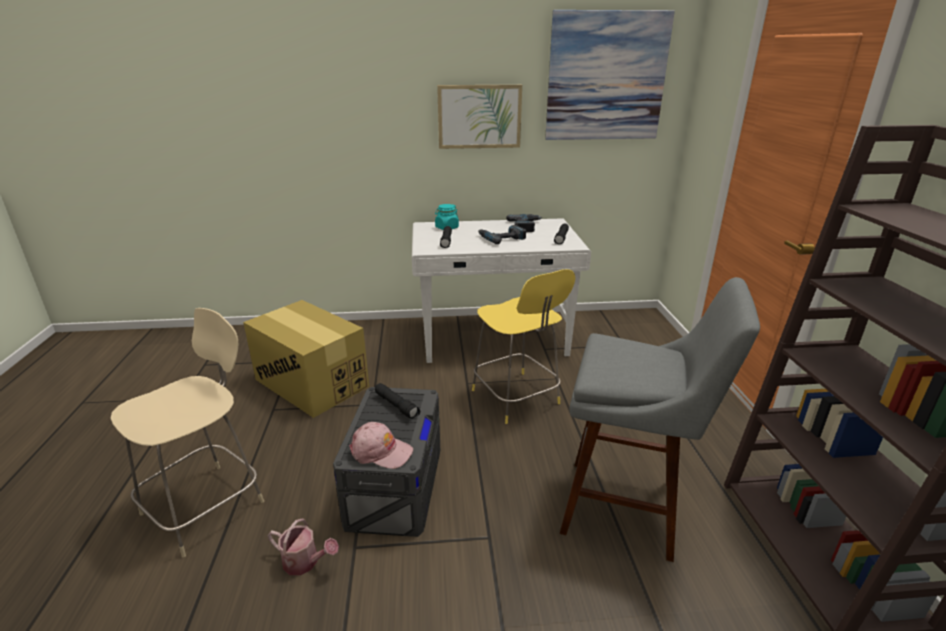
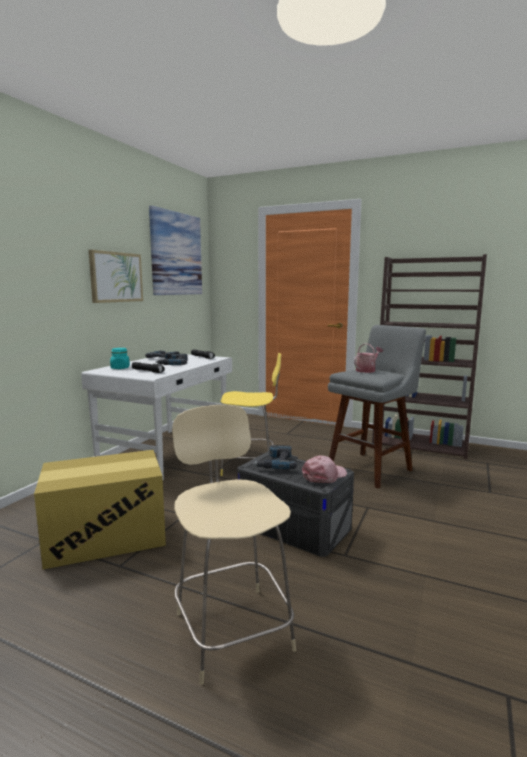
camera: 60 degrees left, 15 degrees down
(305, 562) = (346, 579): watering can -> watering can (367, 370)
(397, 405) = (275, 462): black flashlight -> power drill

